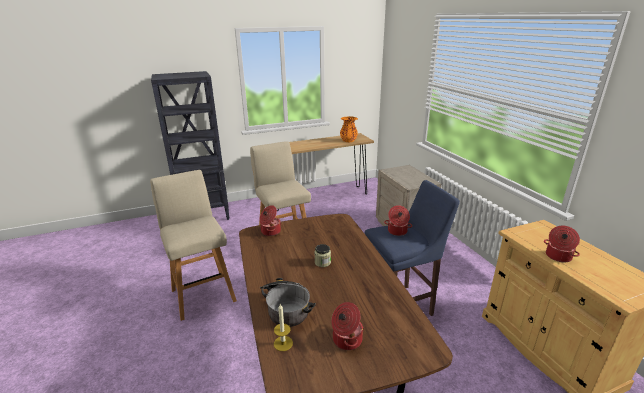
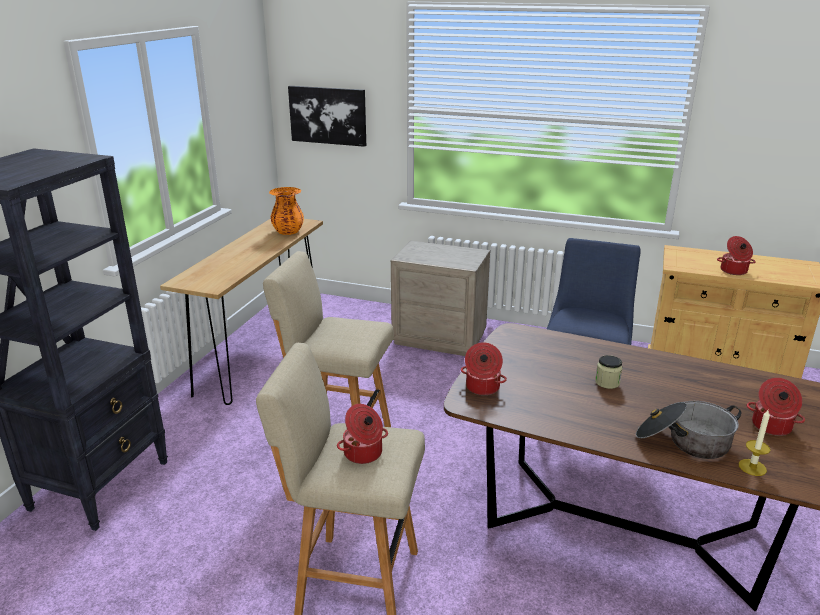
camera: 50 degrees left, 0 degrees up
(397, 231) = (580, 316): cooking pot -> cooking pot (363, 454)
(399, 82) = (328, 115): none -> picture

